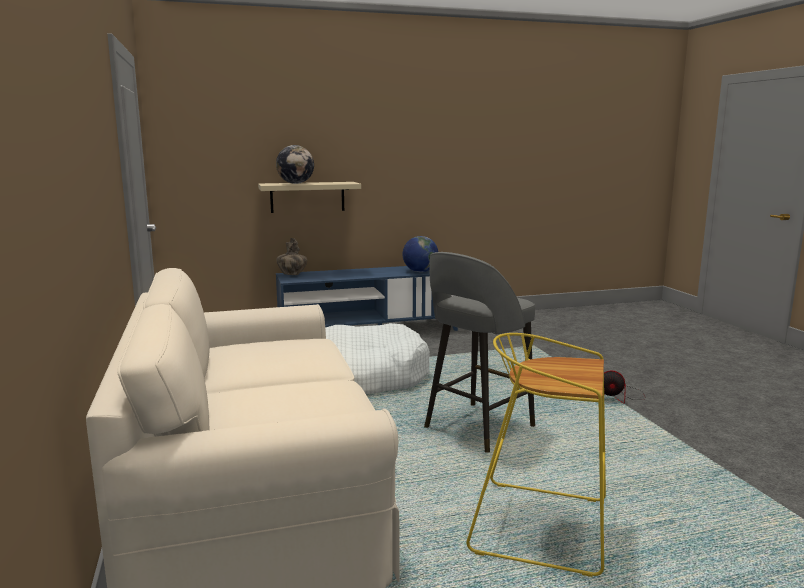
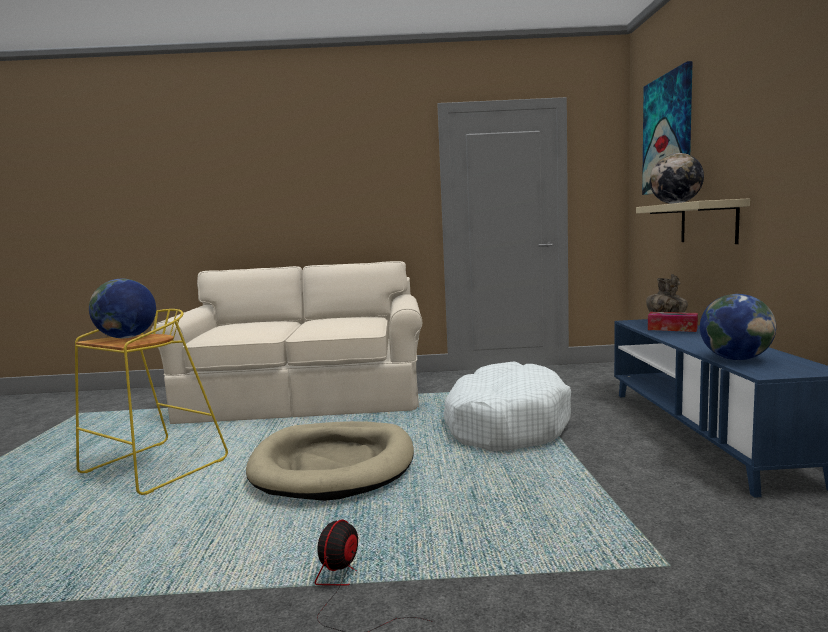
camera: 105 degrees right, 5 degrees down
(236, 122) = (667, 134): none -> picture
(326, 275) = (672, 328): none -> tissue box
(477, 428) = (333, 465): grey stool -> beige dog bed
(559, 374) = (127, 337): none -> globe

